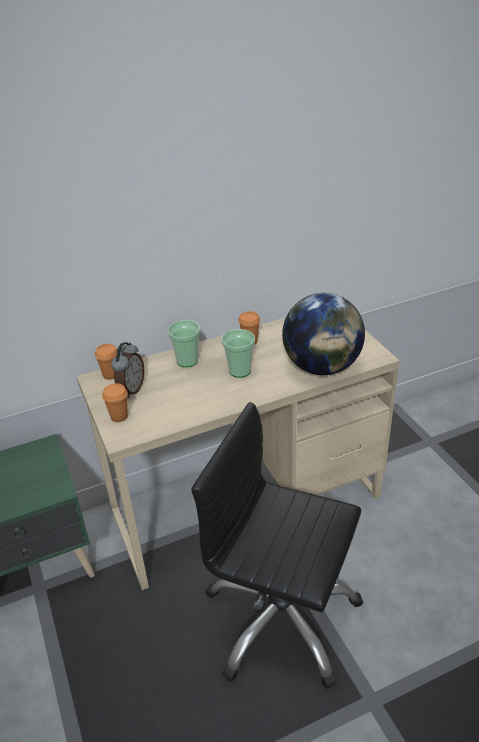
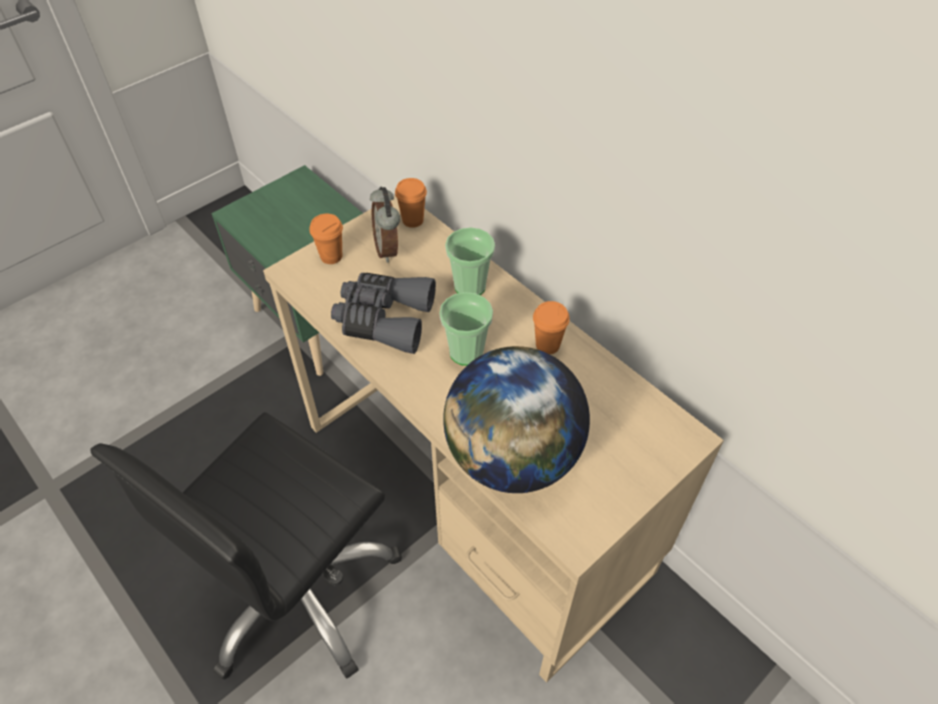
camera: 70 degrees right, 15 degrees up
(131, 389) = (388, 249): alarm clock -> alarm clock turned 75 degrees clockwise
(194, 400) = (384, 319): none -> grey binoculars
(281, 619) = (298, 589): black office chair -> black office chair turned 150 degrees counterclockwise

